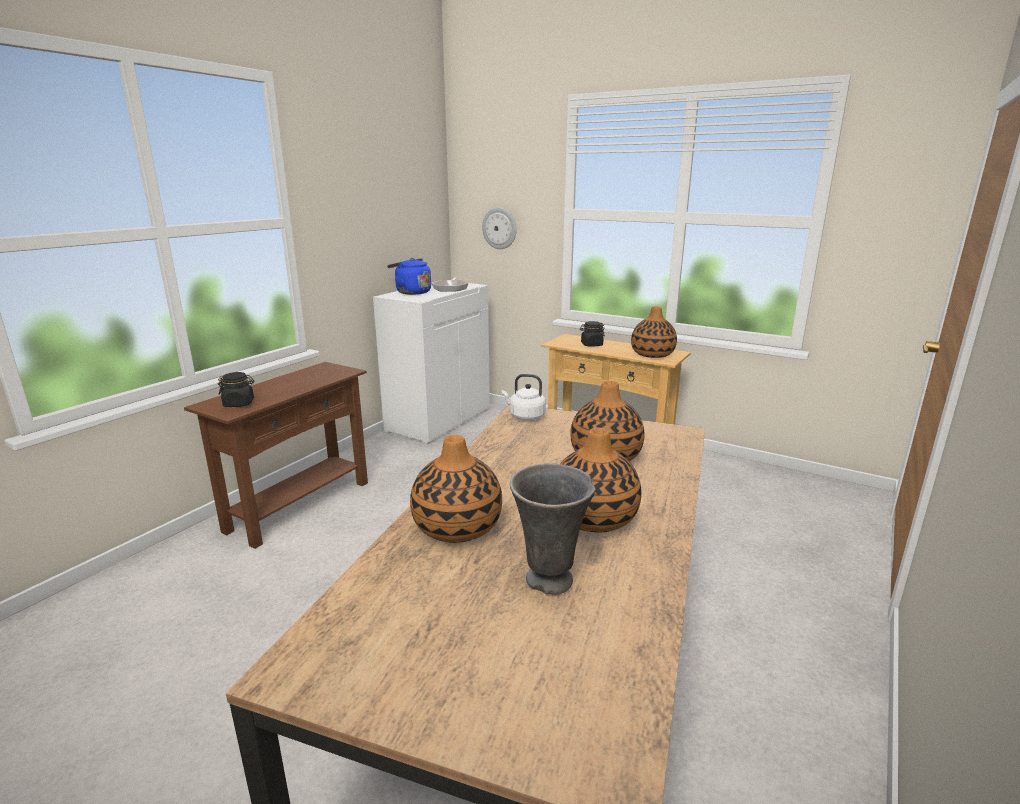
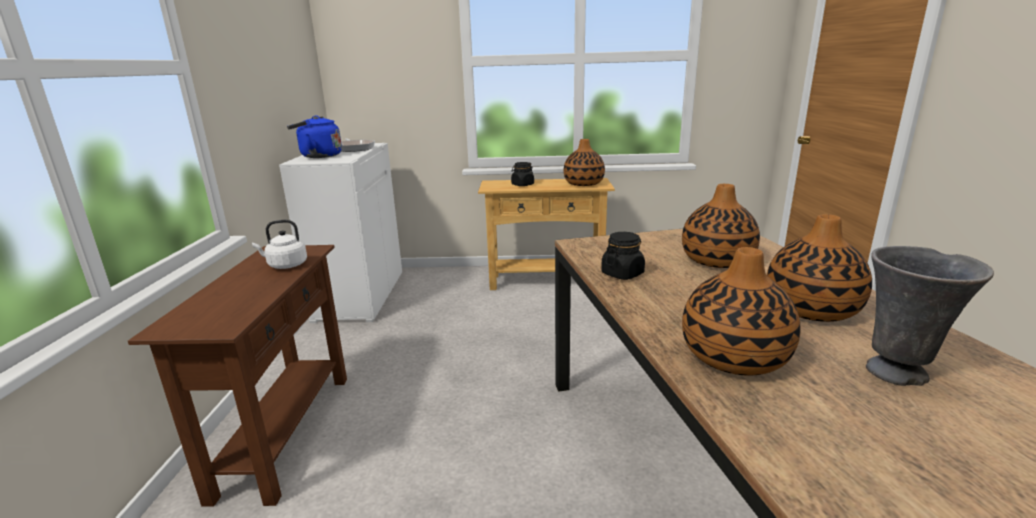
camera: 30 degrees left, 0 degrees up
(239, 403) = (218, 314): black jar -> black jar (622, 274)
(499, 228) = (388, 82): wall clock -> none
(525, 416) = (590, 246): white kettle -> white kettle (285, 265)

